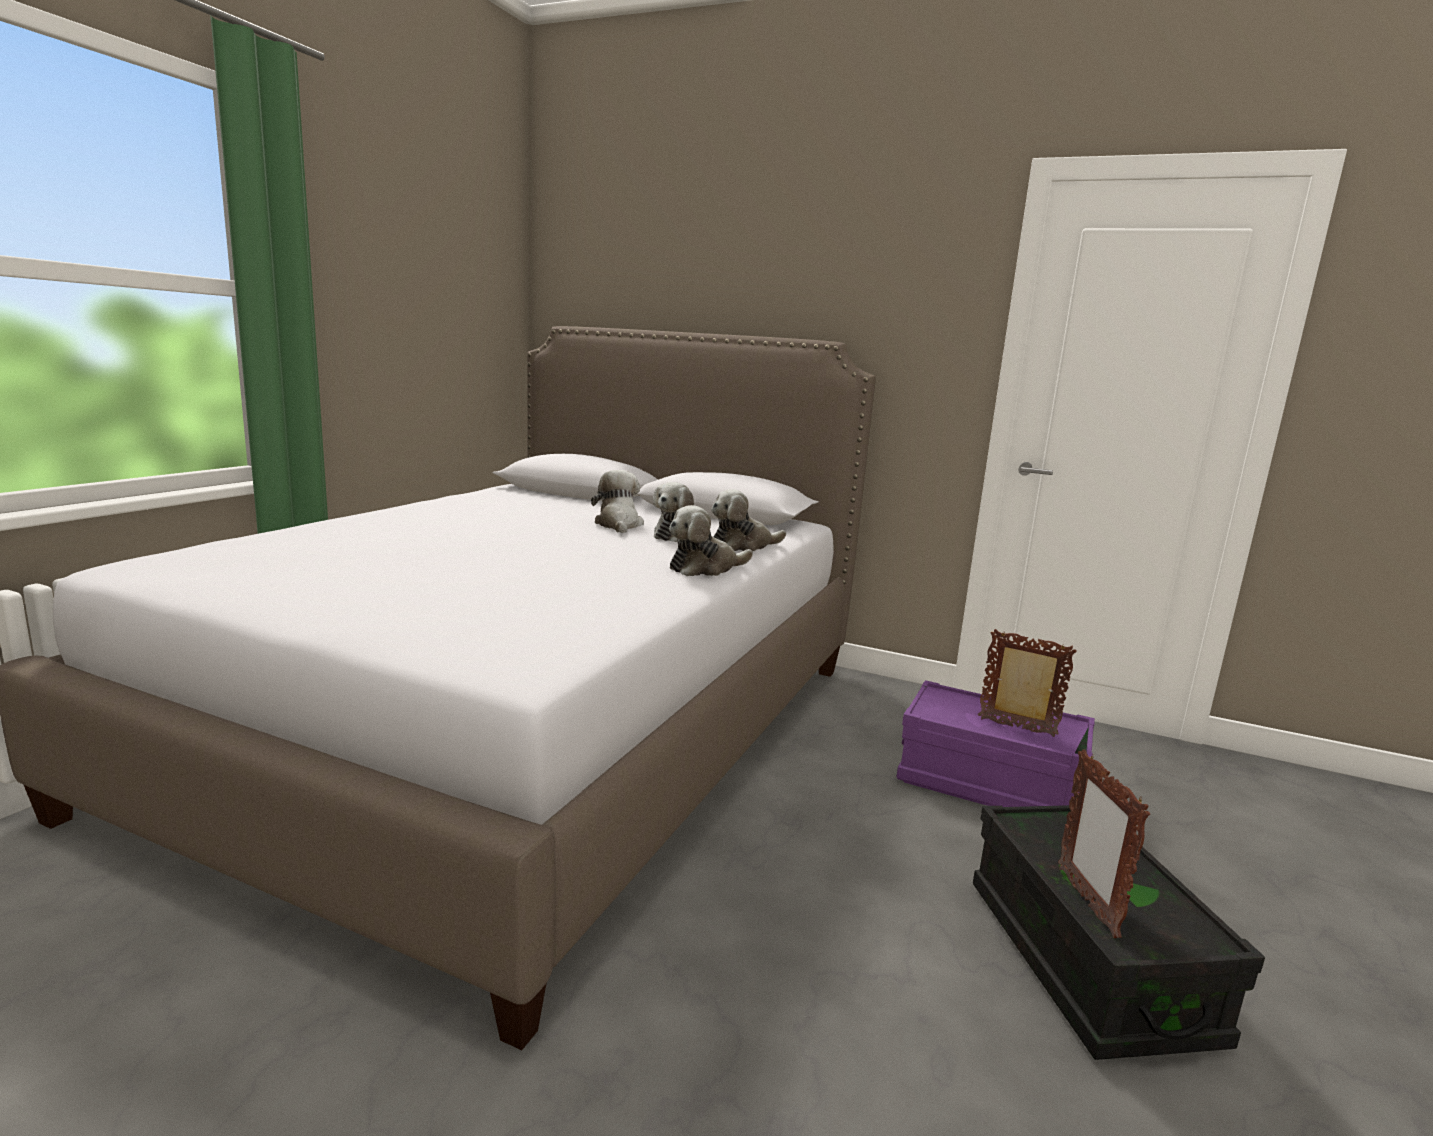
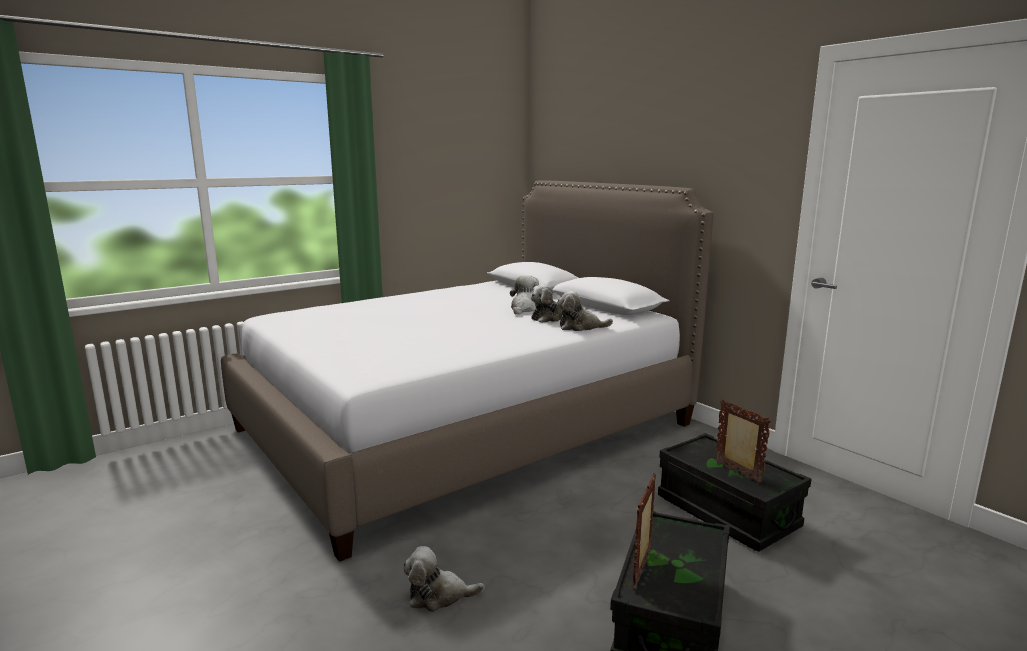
camera: 30 degrees right, 0 degrees up
(705, 568) = (531, 339): plush toy -> plush toy (439, 596)
(988, 783) = (727, 512): purple storage box -> black storage box

